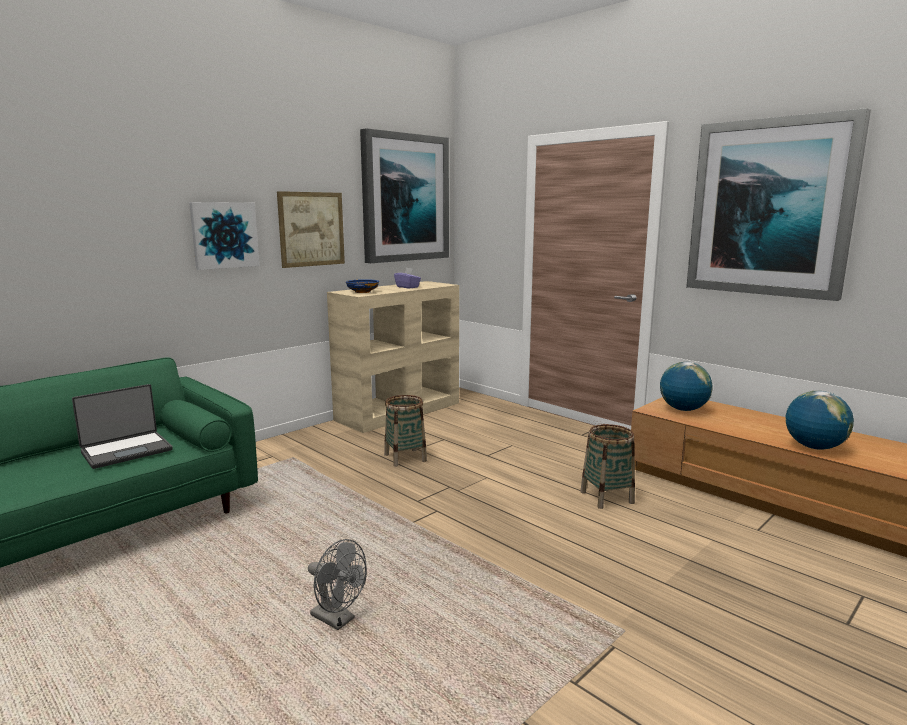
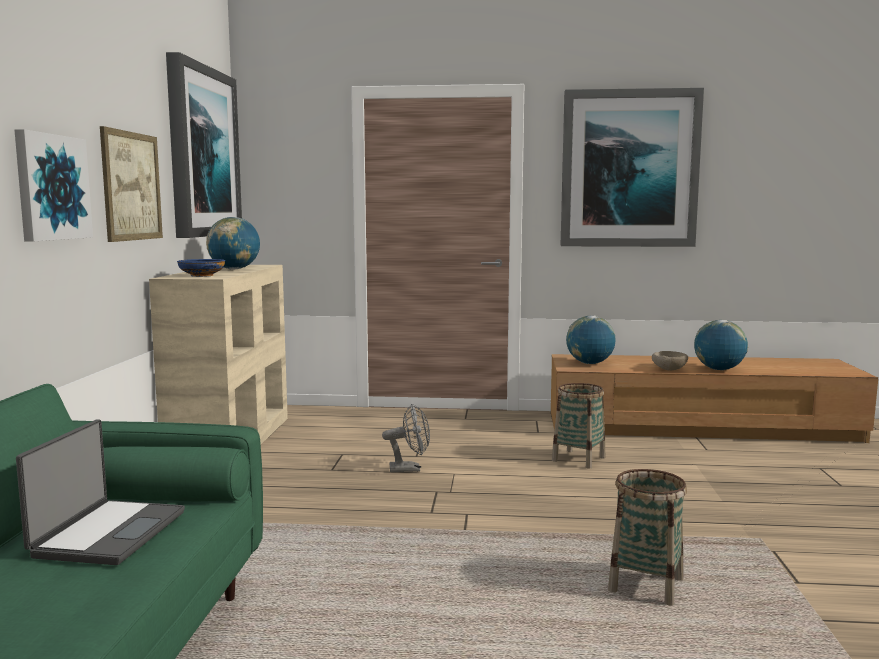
camera: 40 degrees left, 5 degrees down
(338, 619) = (569, 629): grey fan -> grey fan (410, 469)
(405, 458) = (336, 481): basket -> basket (645, 585)
(407, 287) = (234, 269): purple tissue box -> globe
(751, 434) = (668, 369): none -> beige bowl

